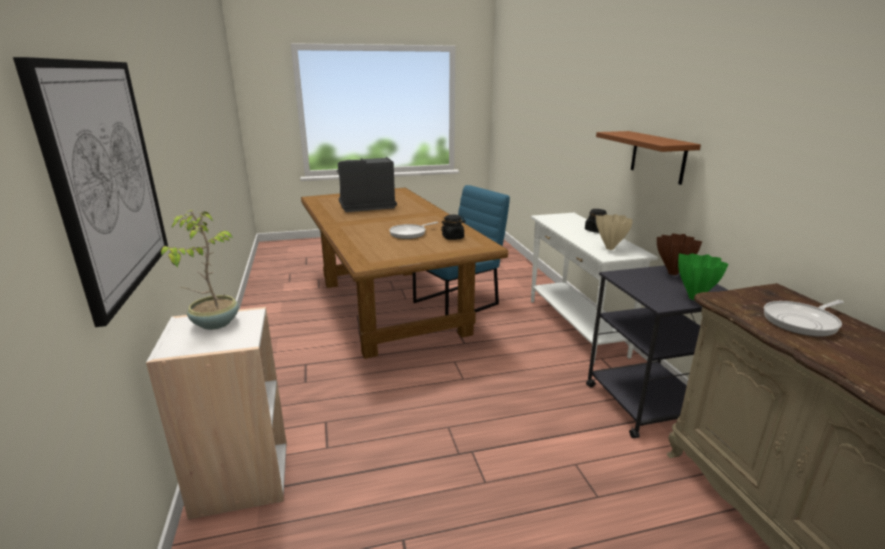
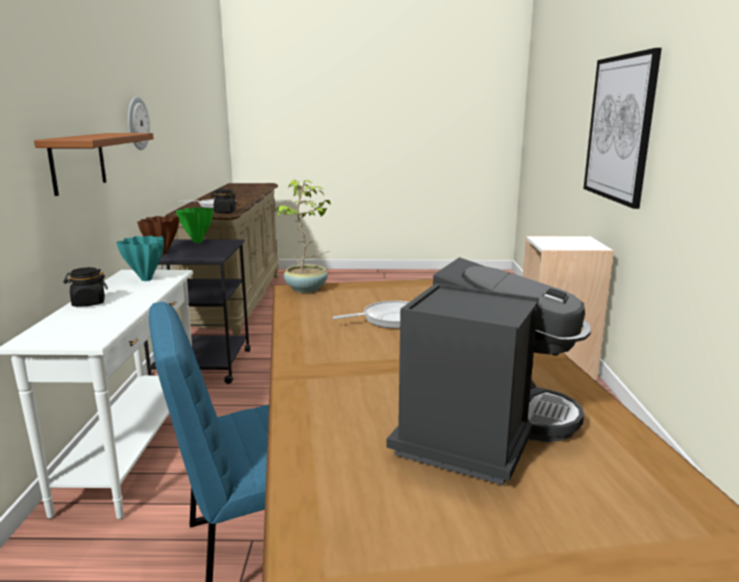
camera: 165 degrees left, 5 degrees down
(214, 323) = (571, 245): potted plant -> potted plant (307, 289)
(365, 206) = (482, 429): coffee machine -> coffee machine turned 60 degrees counterclockwise
(453, 237) = (326, 306): black jar -> black jar (225, 212)
(610, 248) = (146, 279): beige vase -> turquoise vase
(767, 148) = (137, 123): none -> wall clock

